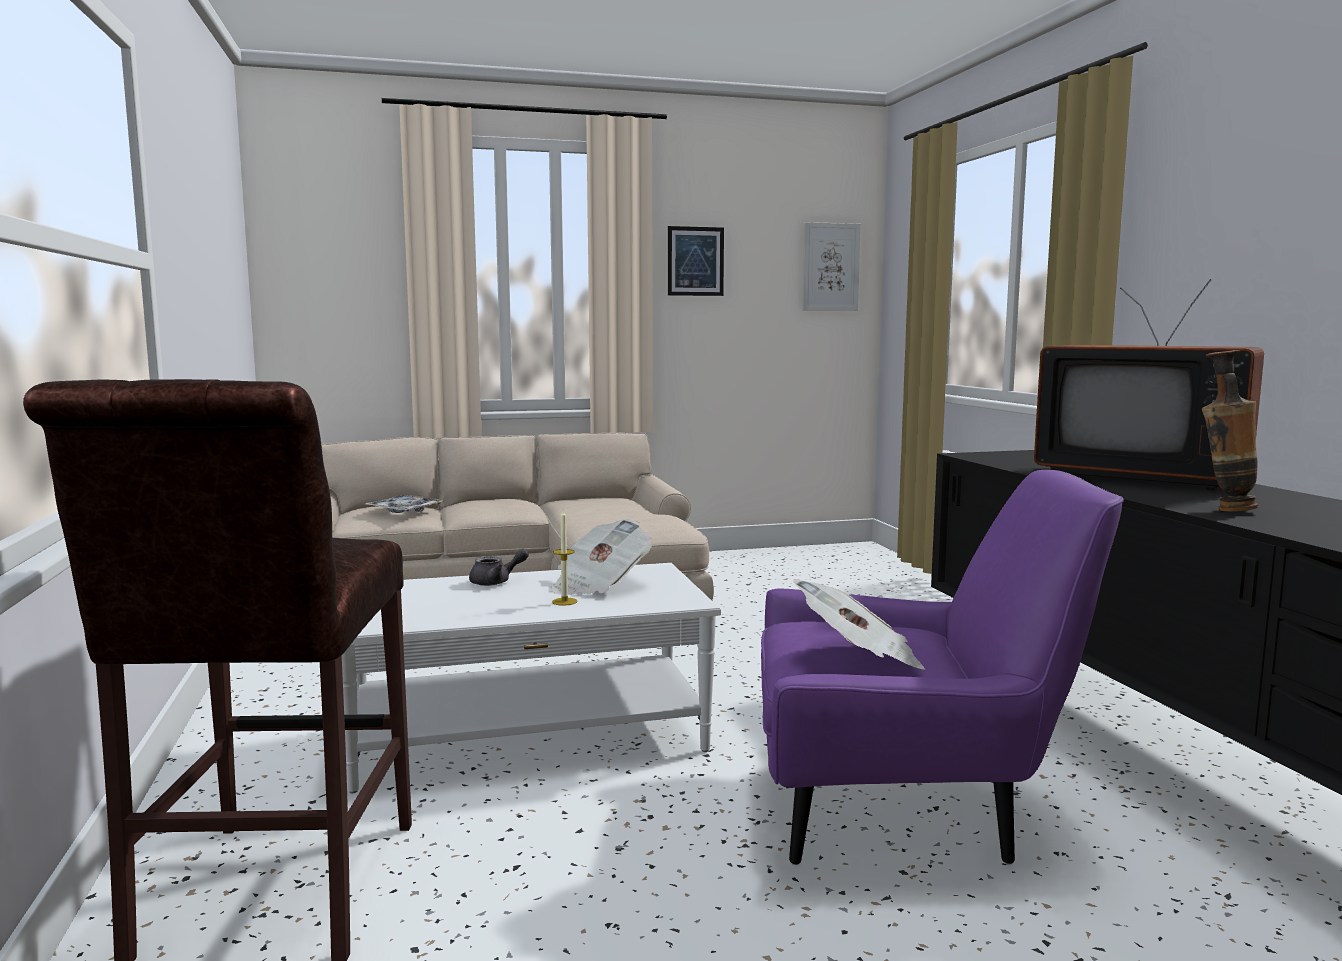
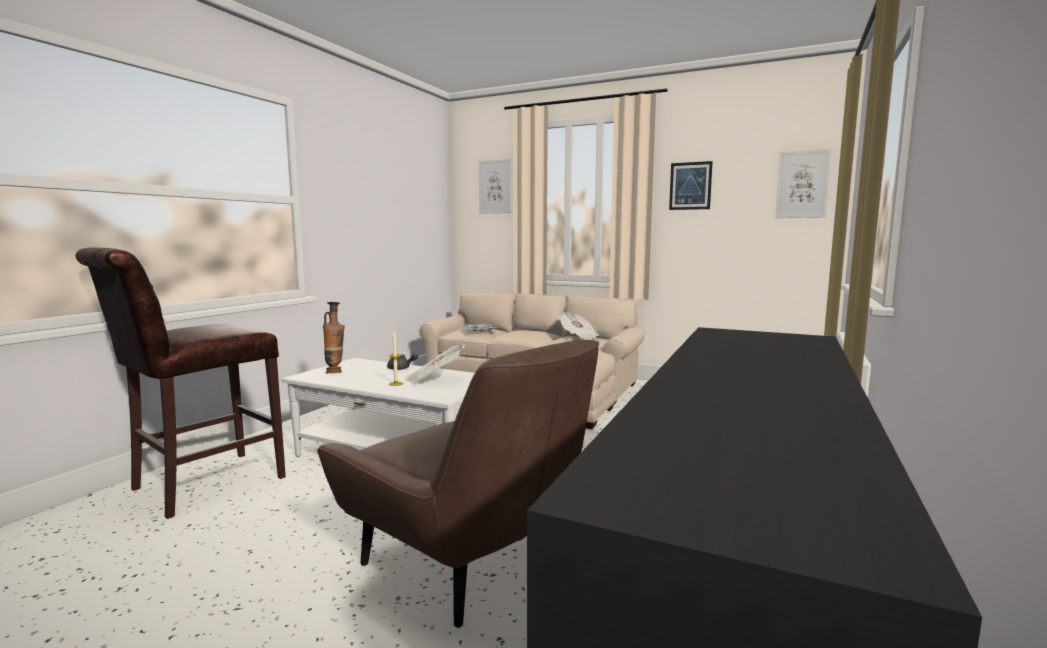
camera: 40 degrees right, 0 degrees up
(355, 242) = (495, 186): none -> picture
(859, 657) = (416, 447): newspaper -> newspaper (579, 337)
(905, 812) = (470, 568): purple armchair -> brown armchair
(1140, 477) = (768, 363): television -> none
(1224, 510) = (687, 397): vase -> vase (335, 372)

